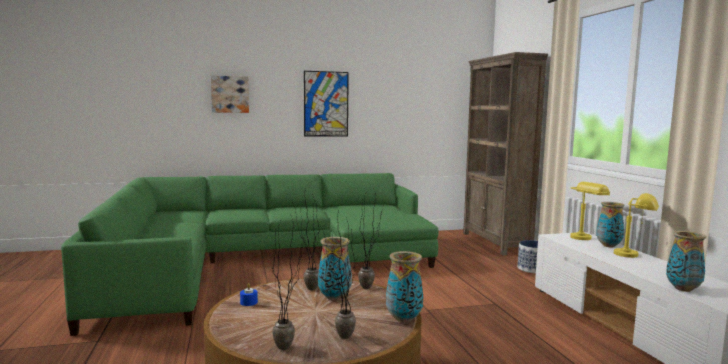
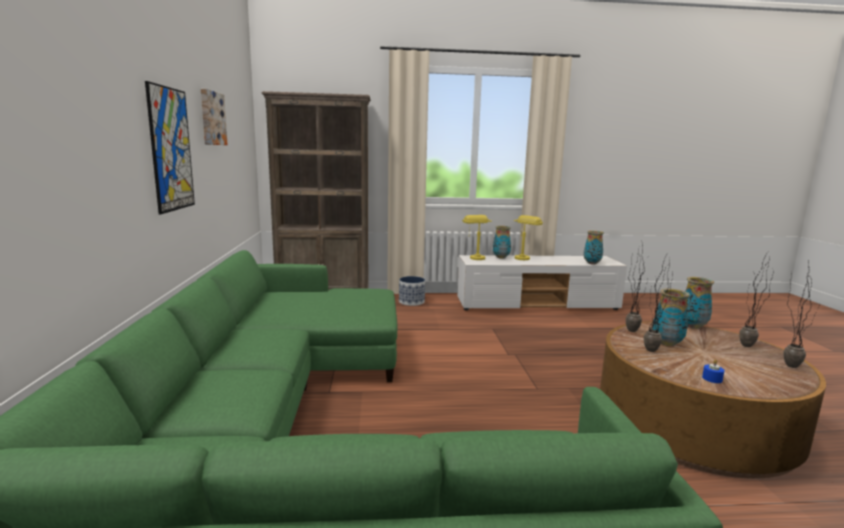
camera: 80 degrees left, 5 degrees up
(230, 94) = (54, 127): picture -> picture (211, 118)

